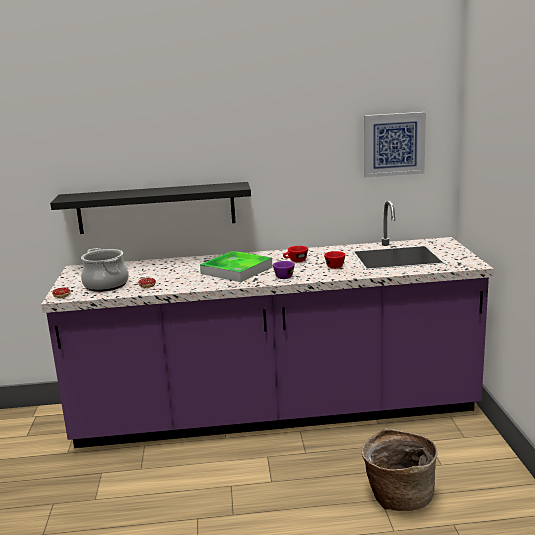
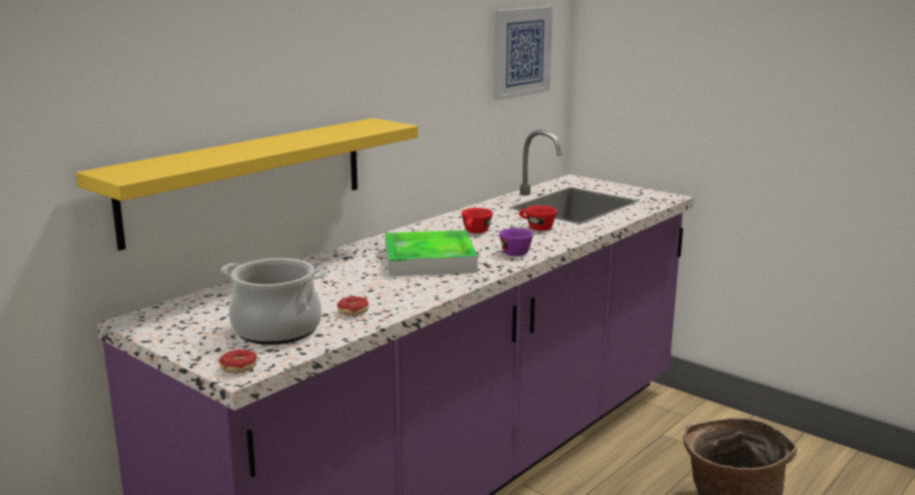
camera: 45 degrees left, 0 degrees up
(156, 208) = (248, 179): black shelf -> yellow shelf

